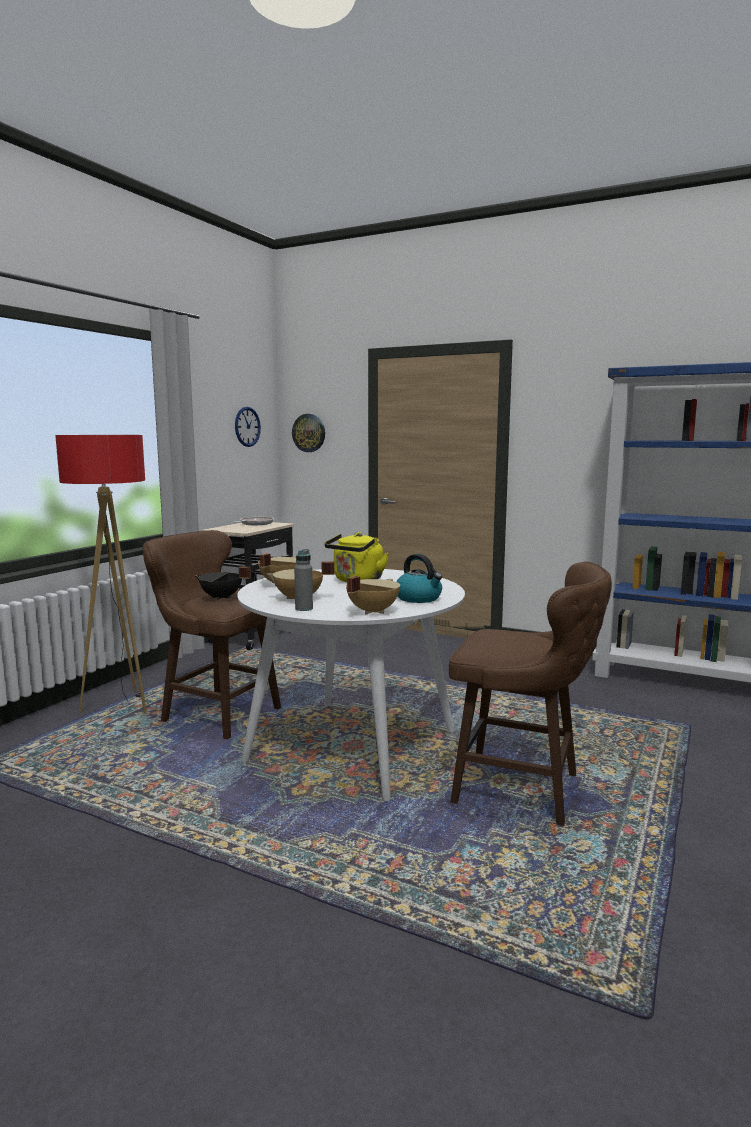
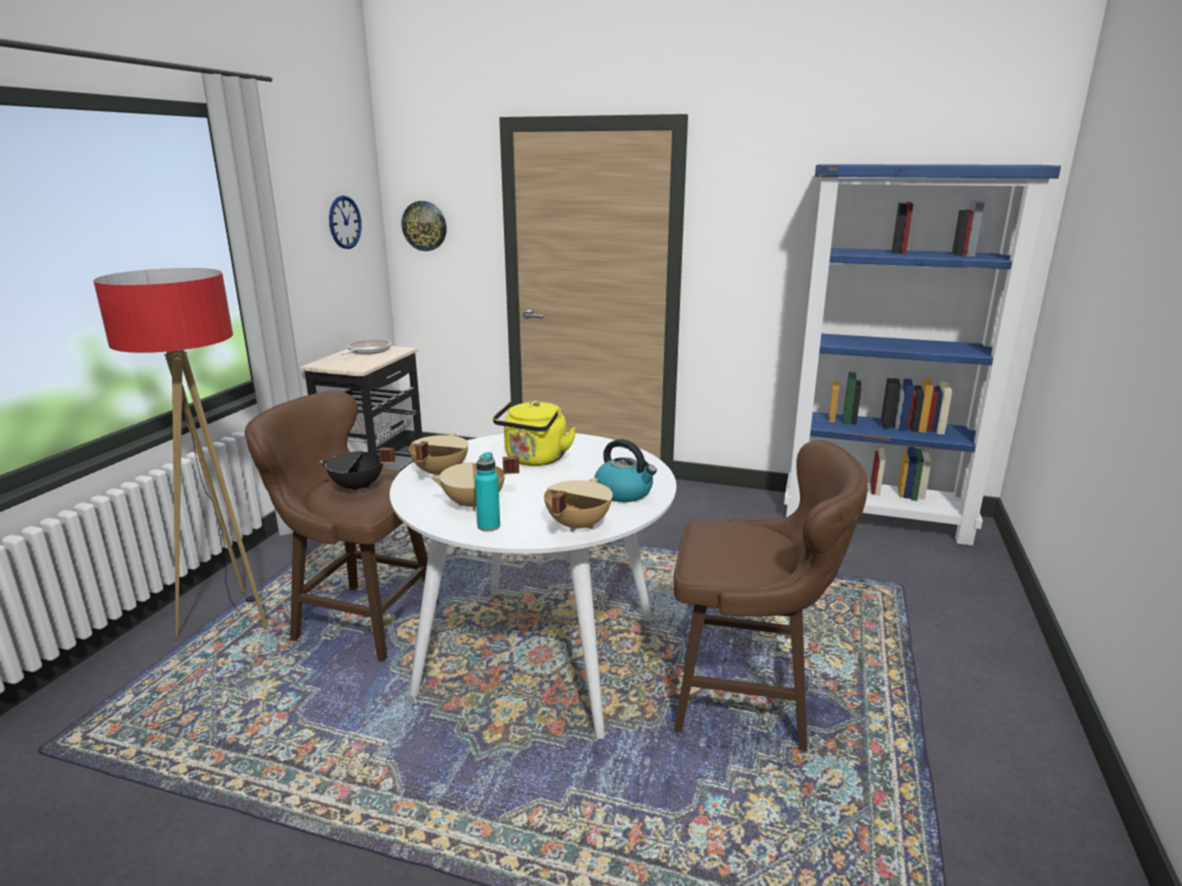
camera: 10 degrees left, 10 degrees up
(304, 608) = (488, 526): grey bottle -> turquoise bottle

